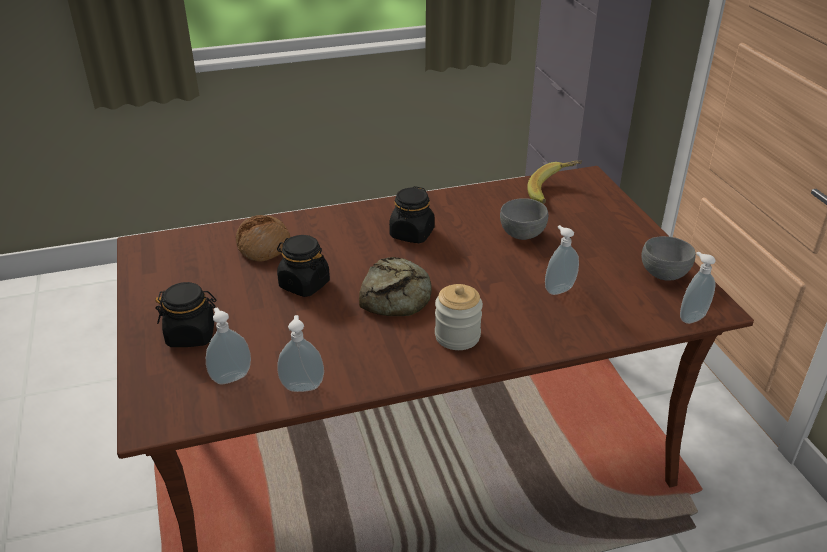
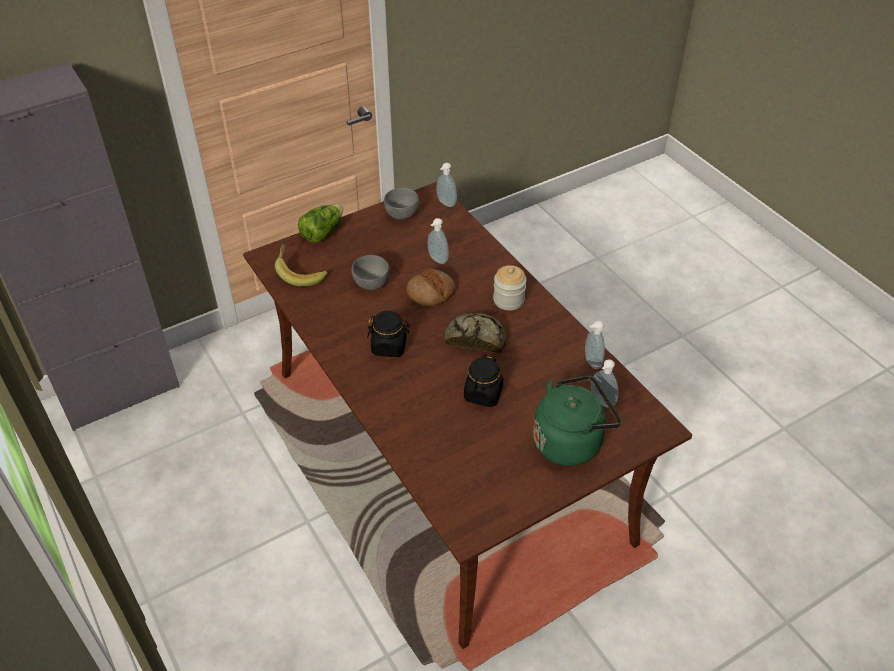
camera: 105 degrees left, 10 degrees up
(191, 335) = (570, 441): black jar -> green kettle
(264, 246) = (438, 438): bread -> bread (430, 292)
(628, 213) = (322, 232): none -> lettuce

